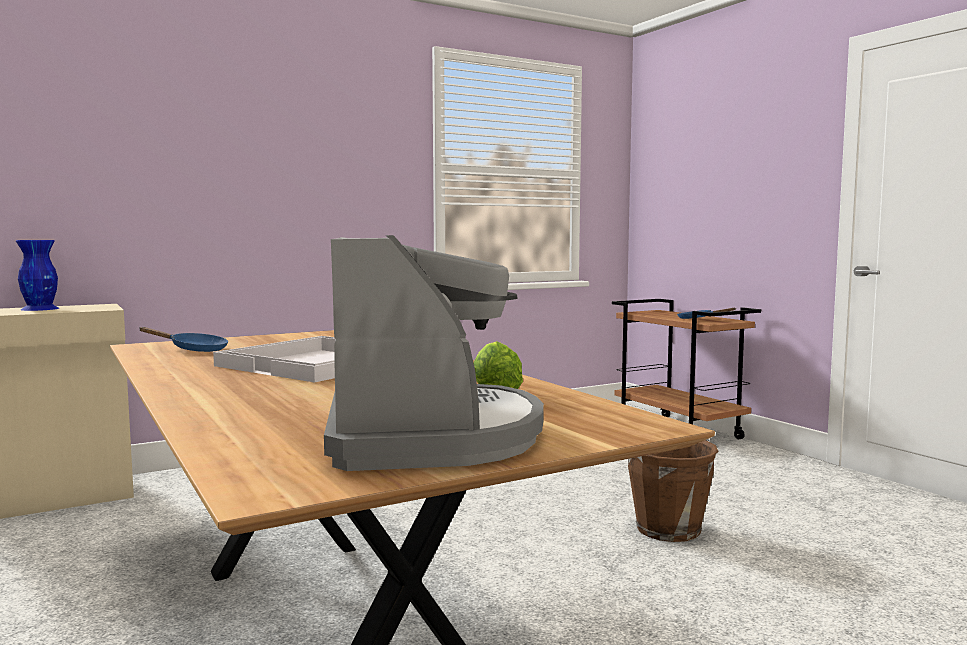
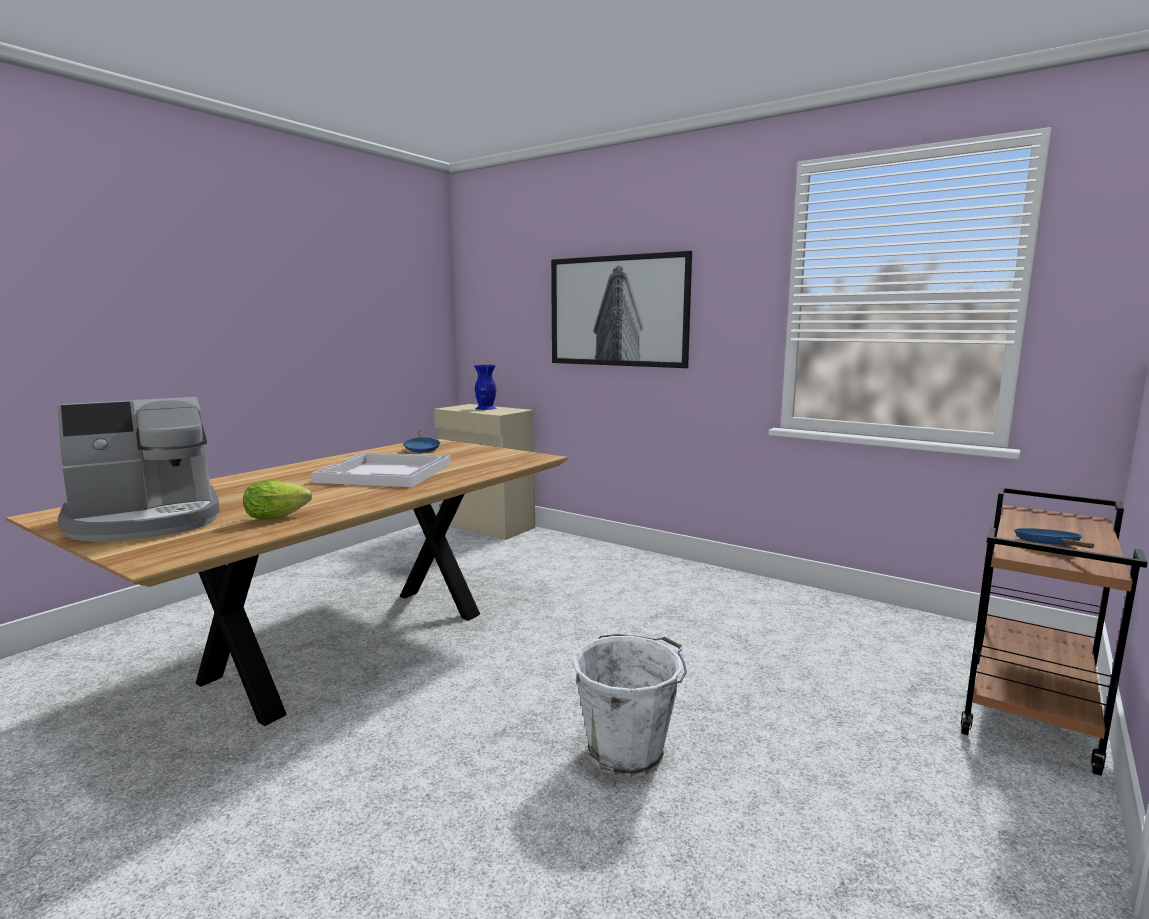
camera: 65 degrees right, 5 degrees up
(250, 168) = (618, 311): none -> picture
(667, 528) = (628, 752): brown bucket -> white bucket

